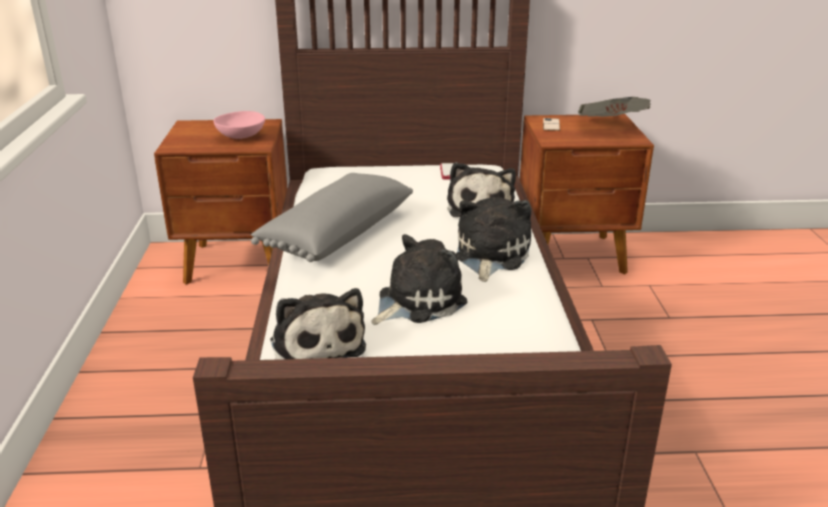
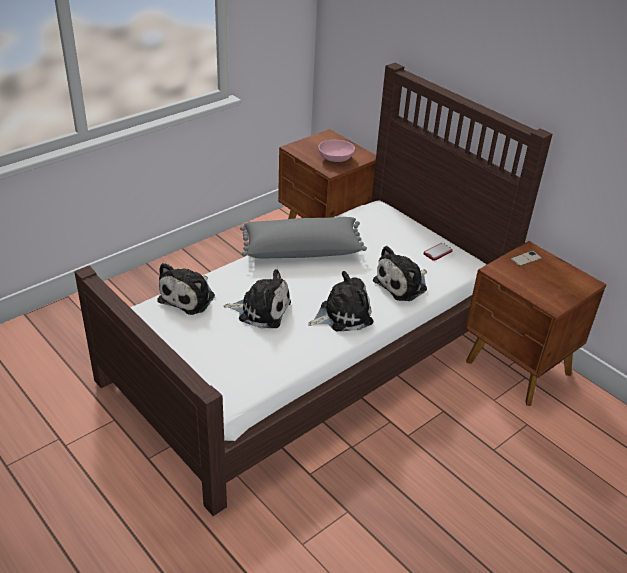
camera: 50 degrees right, 10 degrees up
(611, 127) = (563, 286): newspaper -> none

